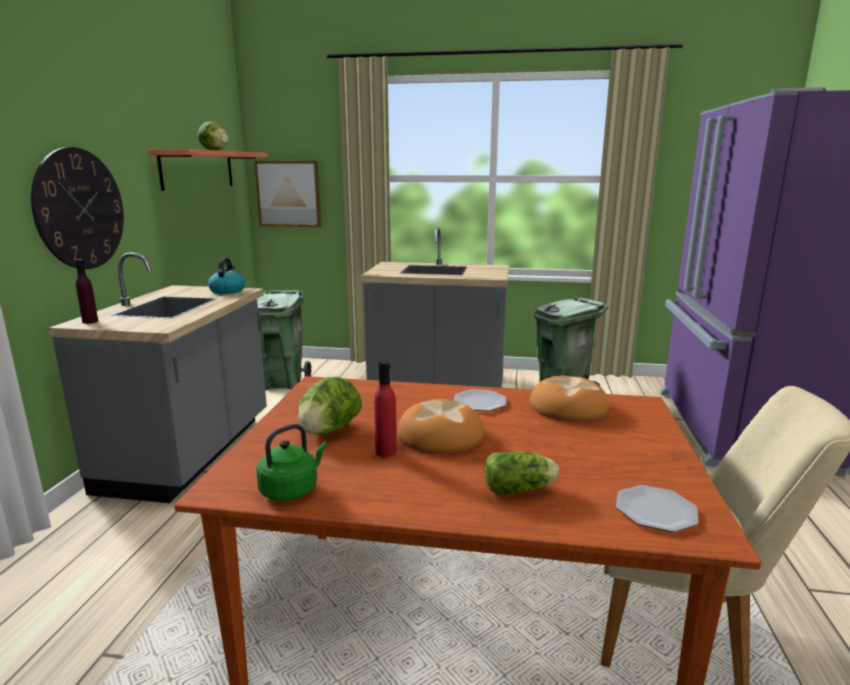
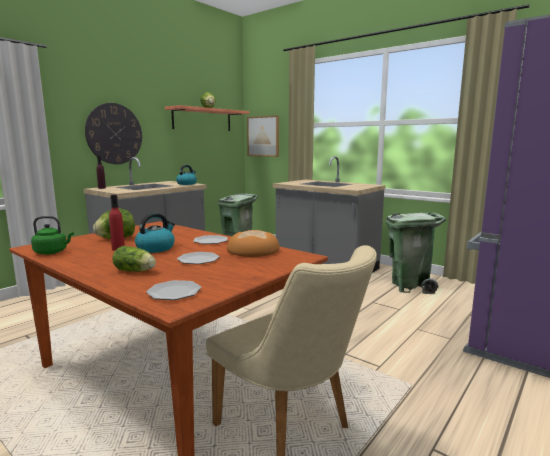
camera: 30 degrees right, 5 degrees down
(439, 435) = (156, 248): bread -> kettle
(546, 442) = (198, 259): none -> plate

